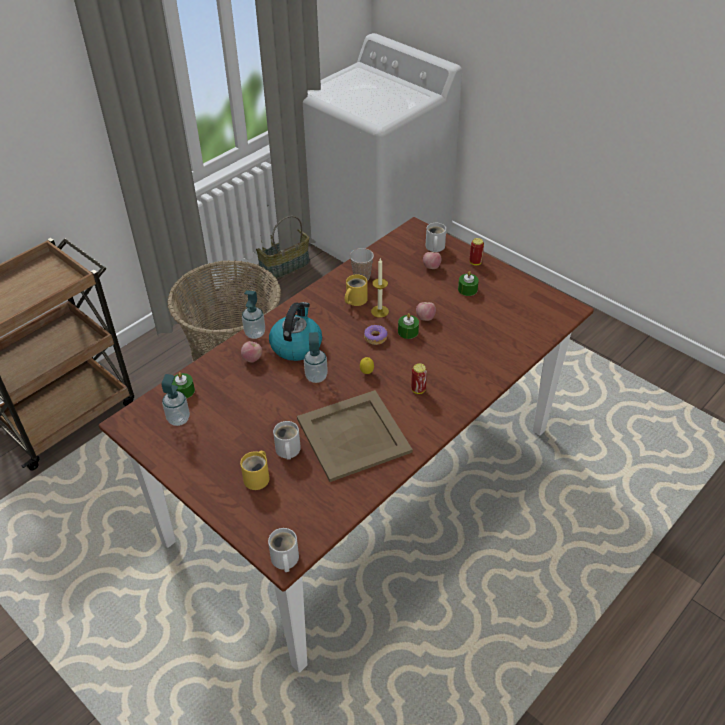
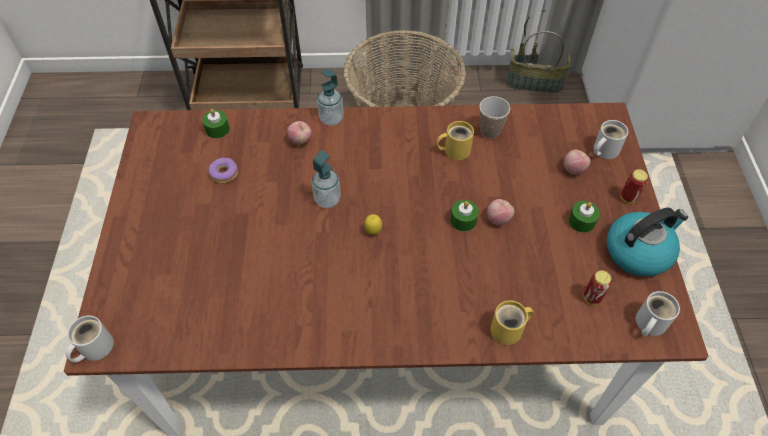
camera: 45 degrees right, 10 degrees up
(178, 419) = (184, 151): soap dispenser -> none
(258, 477) = (170, 254): yellow mug -> yellow mug (509, 330)
(287, 451) = (219, 250): white mug -> white mug (648, 323)
(296, 345) = (349, 156): kettle -> kettle (638, 251)
(352, 435) = (285, 282): beige tray -> none
(375, 338) = (425, 202): donut -> donut (224, 173)
(379, 311) = (463, 179): candle -> none
(418, 390) = (396, 288): can -> can (592, 297)

